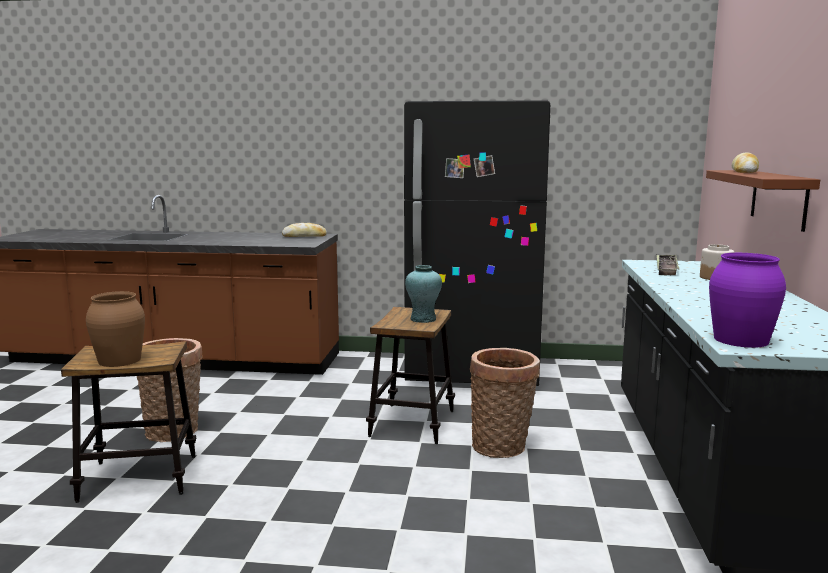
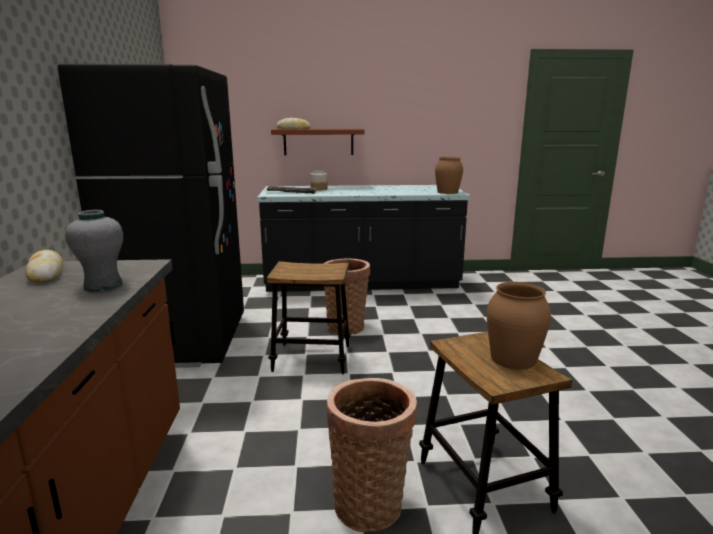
camera: 100 degrees left, 5 degrees up
(267, 242) = (103, 285): none -> grey vase
(423, 319) = (308, 268): turquoise vase -> none
(740, 340) = (447, 192): purple vase -> brown vase

